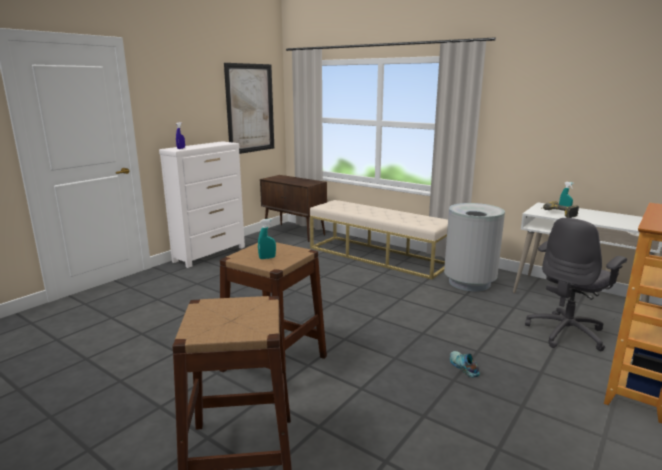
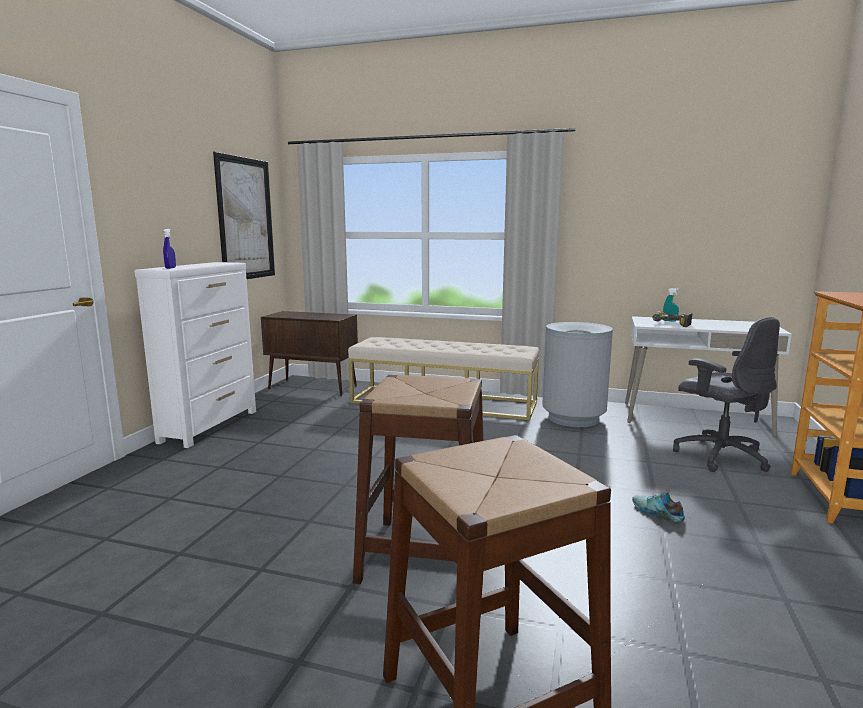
camera: 20 degrees left, 5 degrees down
(267, 258) = (426, 394): turquoise spray bottle -> none
(567, 333) = (719, 456): grey office chair -> grey office chair turned 60 degrees counterclockwise

